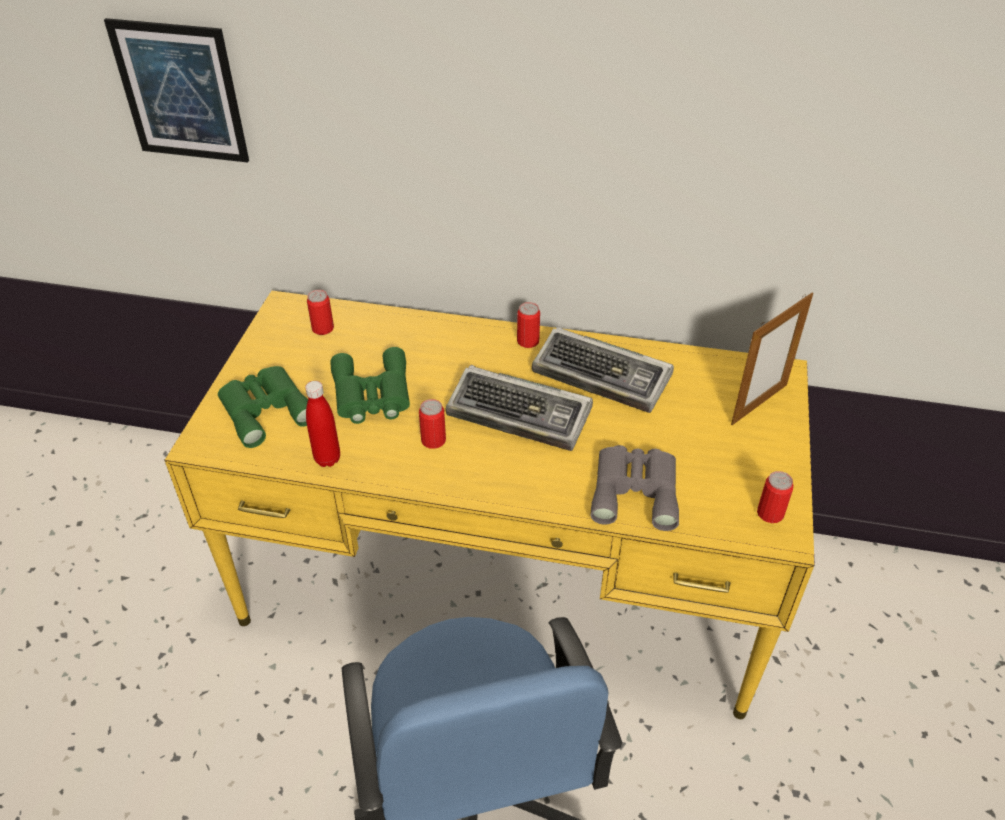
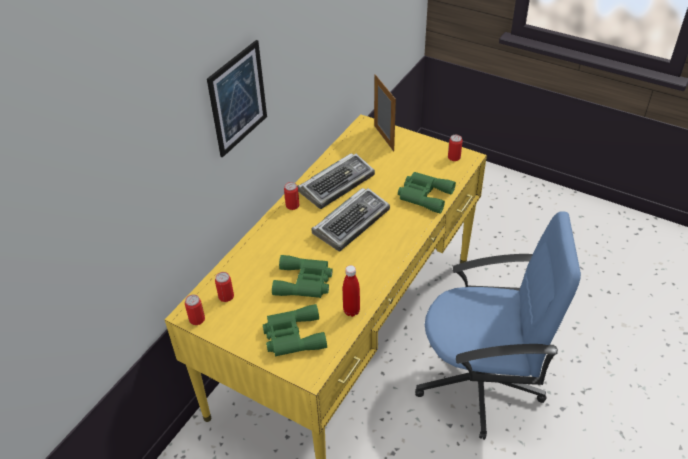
camera: 70 degrees left, 0 degrees up
(180, 92) = (90, 233): picture -> picture (238, 98)
(433, 440) = (356, 262): can -> can (197, 319)
(635, 490) = (423, 195): grey binoculars -> green binoculars

